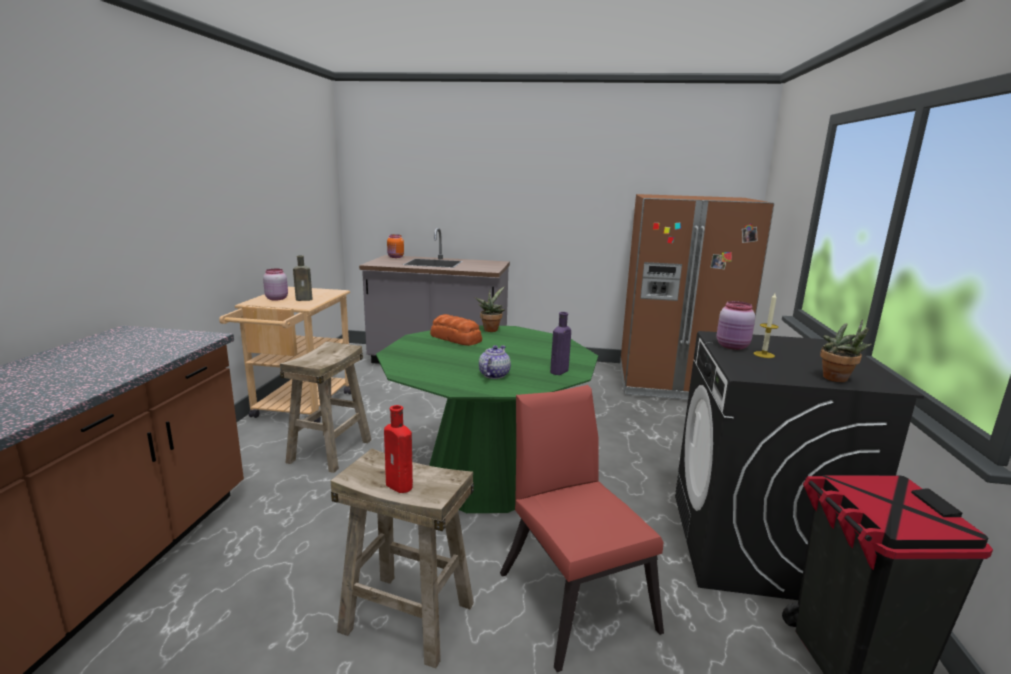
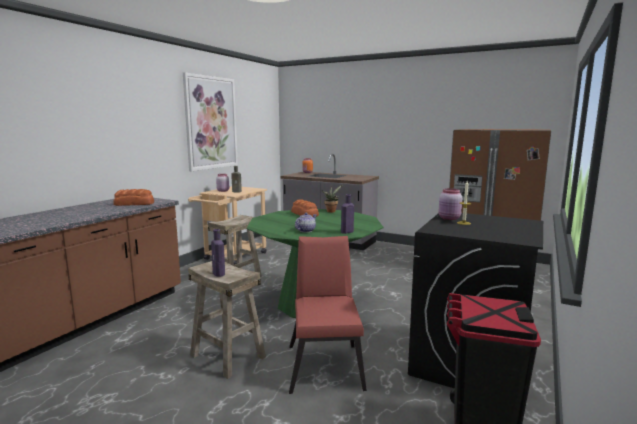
camera: 20 degrees right, 5 degrees down
(148, 349) = (134, 204): none -> bread
(243, 178) = (211, 123): none -> picture
(400, 486) = (219, 274): red bottle -> purple bottle
(838, 379) = (493, 236): potted plant -> none

